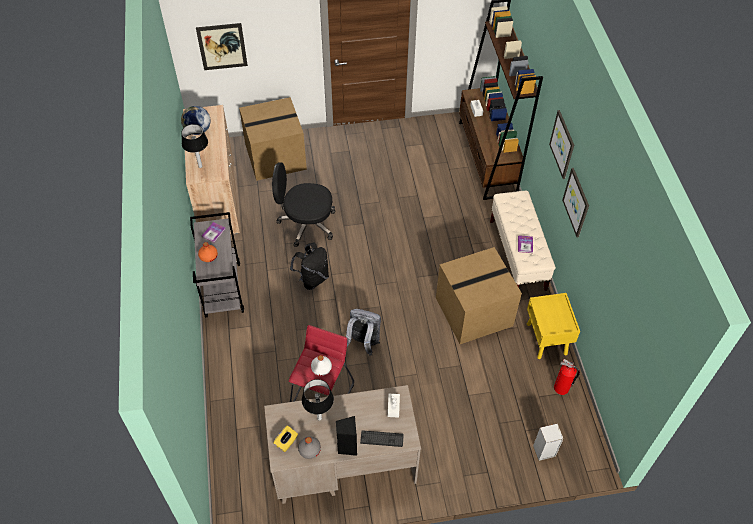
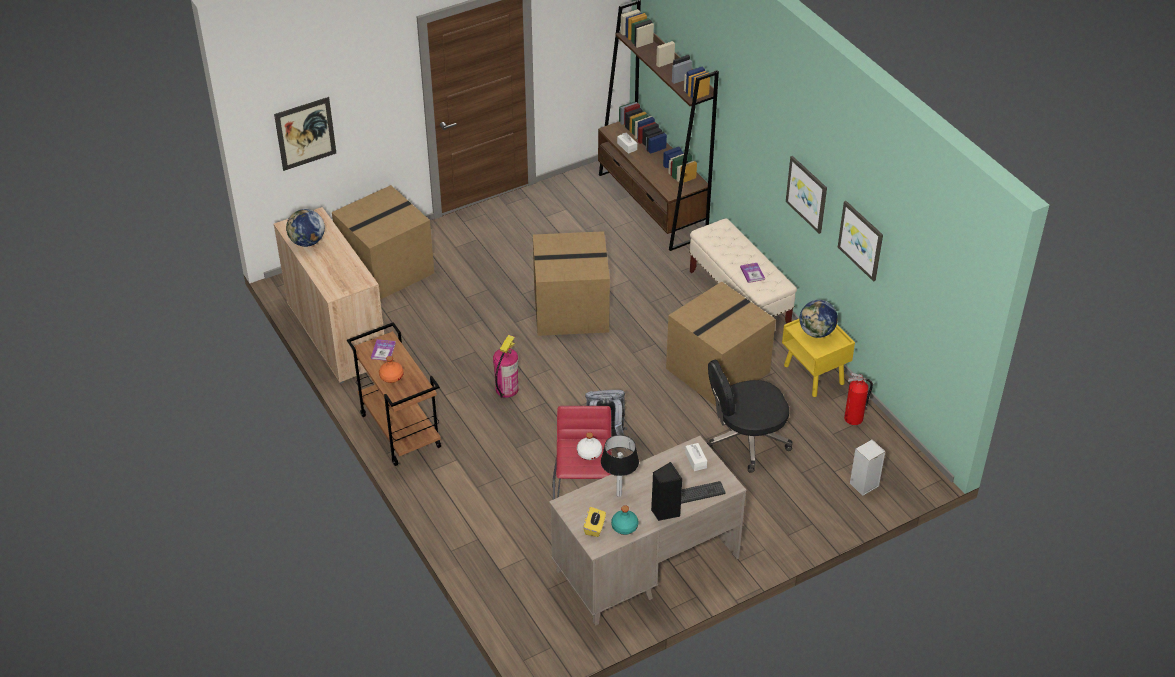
camera: 20 degrees left, 10 degrees down
(200, 166) = (334, 279): table lamp -> none
(222, 289) = (399, 431): grey cart -> brown cart
(306, 224) = (467, 332): black office chair -> black office chair (745, 440)
(309, 449) = (624, 527): grey bottle -> turquoise bottle
(312, 279) = (506, 389): black backpack -> fire extinguisher
(389, 226) = (572, 308): none -> cardboard box
(553, 312) = (816, 332): none -> globe
(562, 144) = (768, 137): picture -> picture (861, 240)

